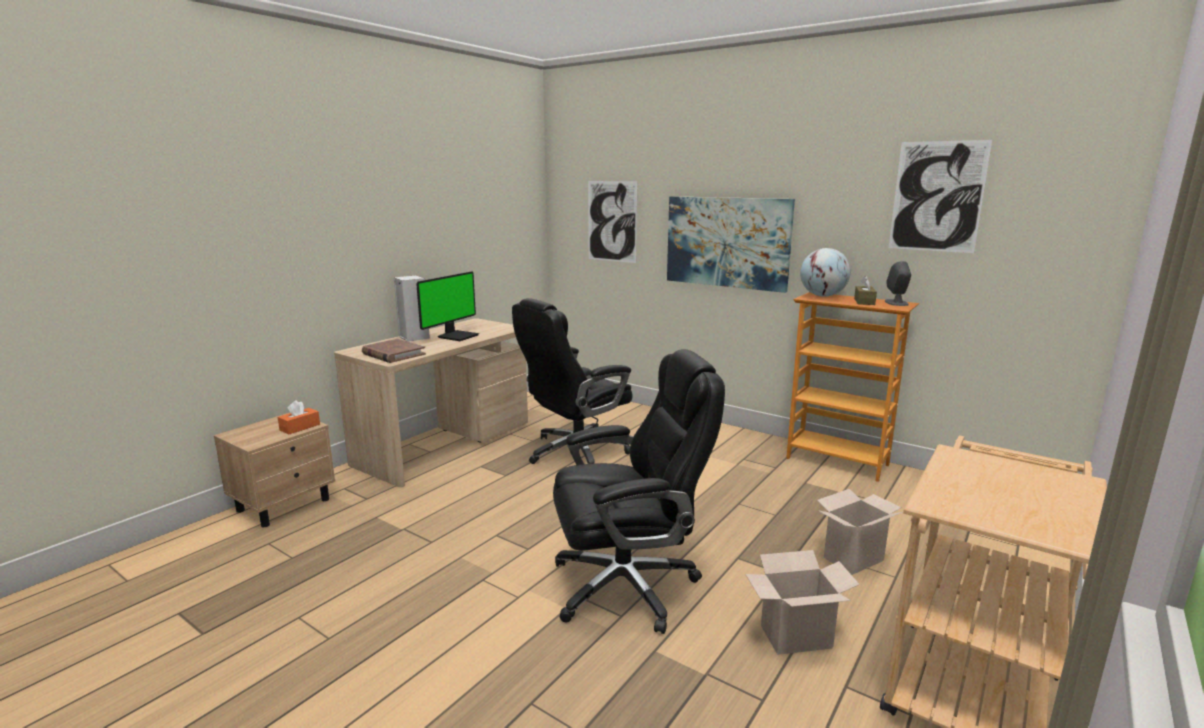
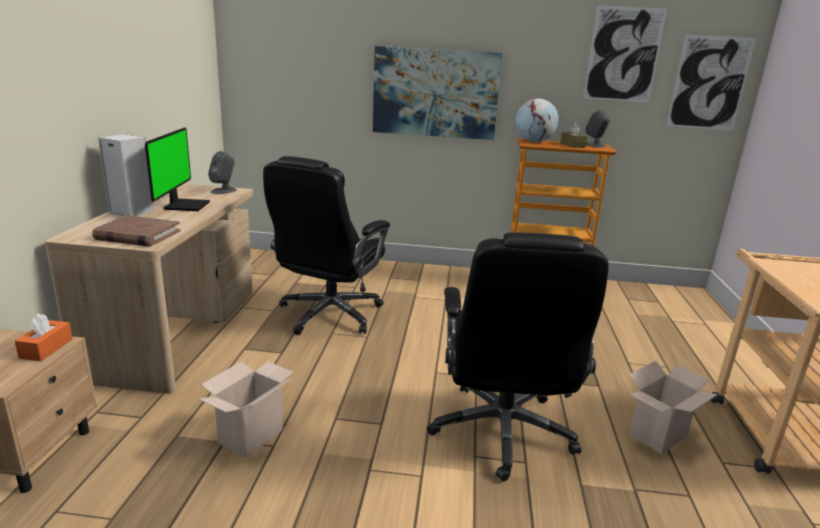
camera: 30 degrees left, 5 degrees up
(503, 327) = (224, 191): none -> grey speaker
(612, 221) = (305, 71): picture -> picture (709, 83)
(628, 585) = (502, 432): black office chair -> black office chair turned 135 degrees clockwise
(853, 558) = (629, 359): cardboard box -> cardboard box (251, 434)

